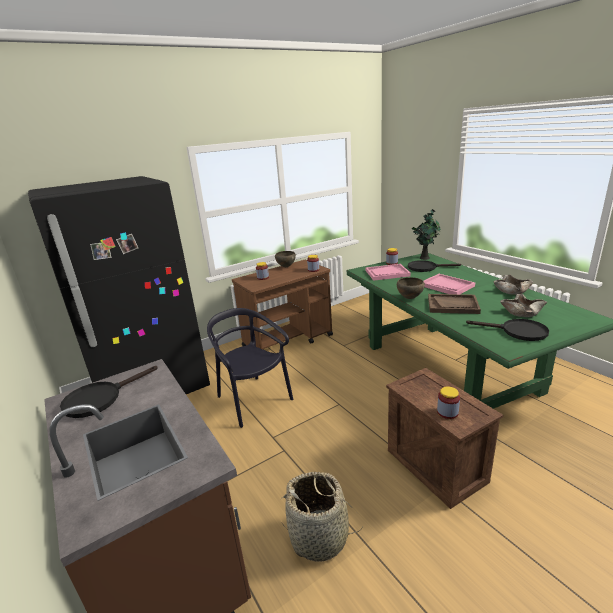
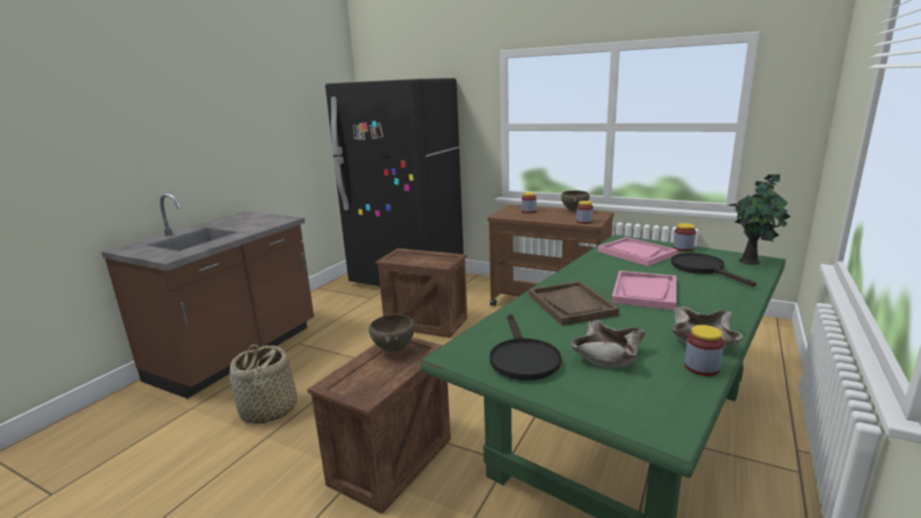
camera: 60 degrees right, 5 degrees down
(100, 398) = (246, 219): black frying pan -> none
(253, 400) = (427, 322): black chair -> crate
(409, 298) = (562, 278): brown bowl -> brown bowl (394, 350)
(447, 412) = (355, 374): jar -> jar (701, 367)

